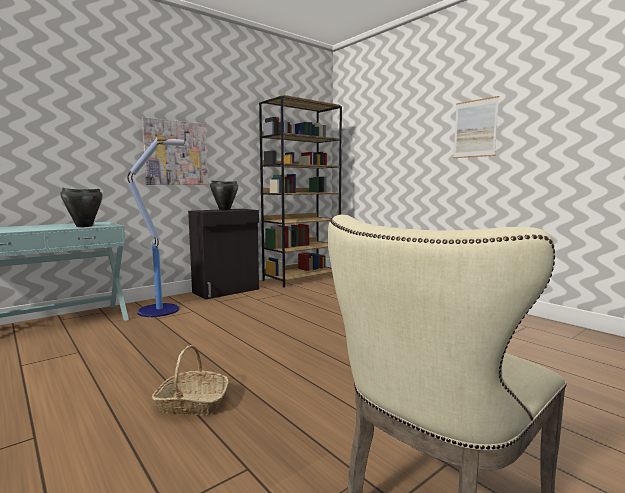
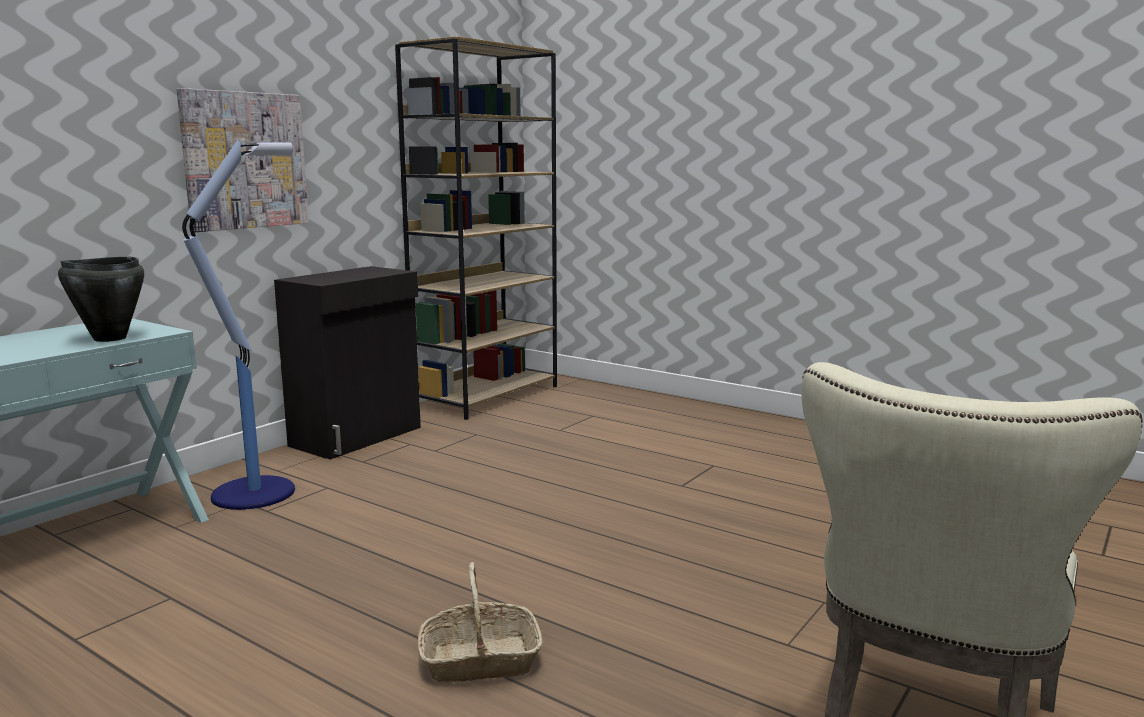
camera: 15 degrees left, 5 degrees up
(224, 210) = (348, 274): black cooking pot -> none
(475, 128) = (819, 119): picture -> none

